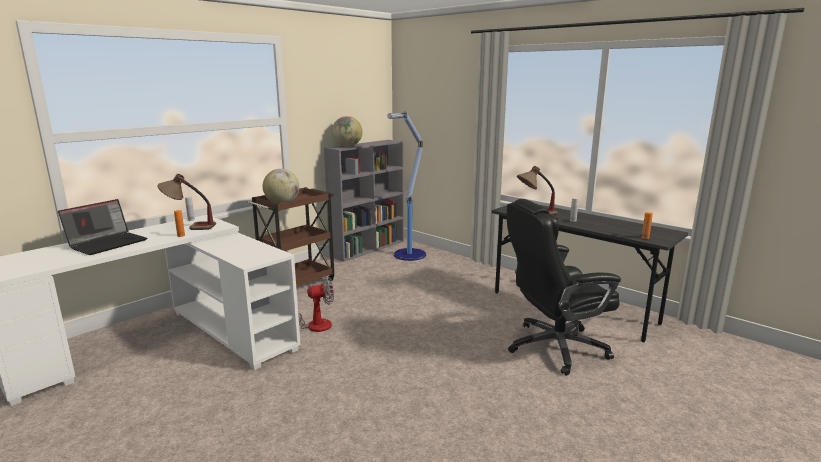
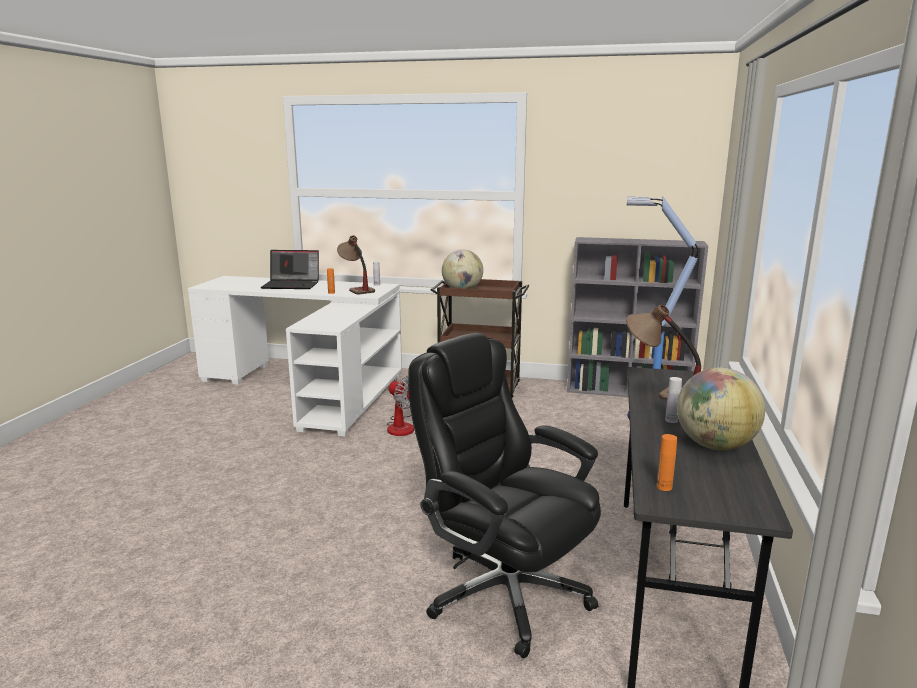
camera: 60 degrees right, 0 degrees up
(347, 146) = (604, 240): globe -> globe (714, 445)

